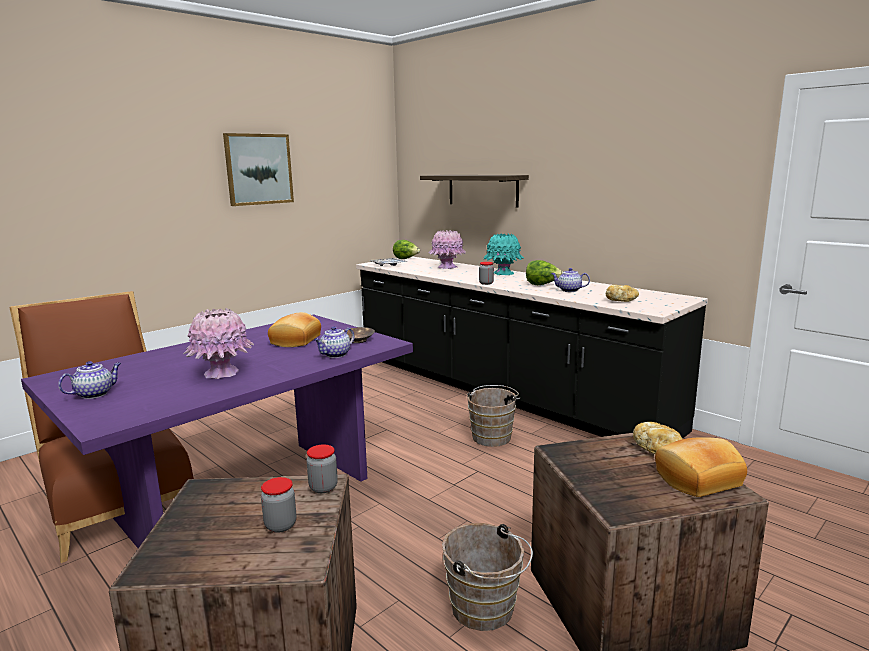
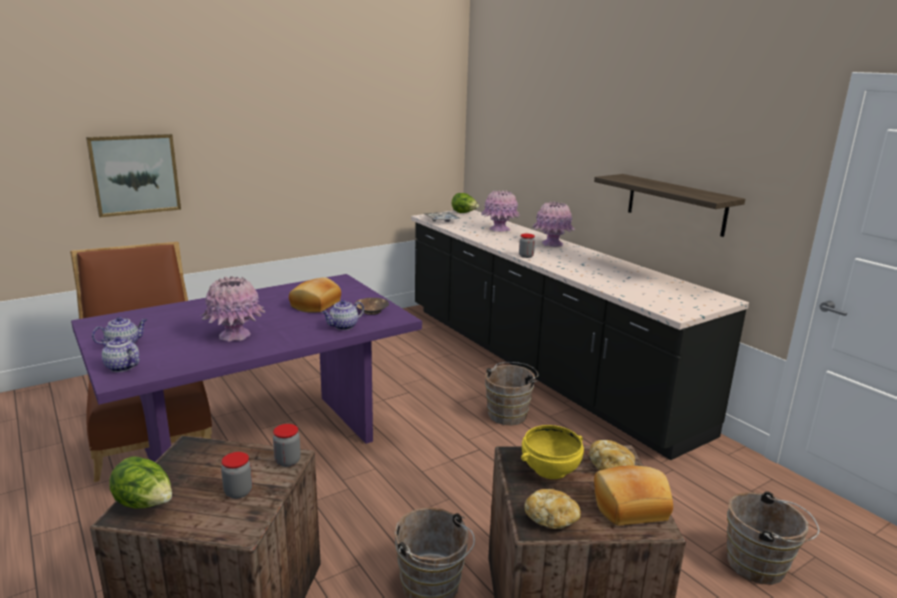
camera: 10 degrees right, 5 degrees up
(258, 169) = (316, 117): picture -> picture (135, 174)
(482, 190) = (543, 151): shelf -> shelf (676, 204)
(503, 273) = (552, 244): turquoise vase -> pink vase
(542, 285) = (582, 264): lettuce -> lettuce (145, 504)
(569, 290) = (605, 275): teapot -> teapot (121, 367)
(600, 457) = (550, 469): none -> yellow bowl
(621, 301) = (651, 295): bread -> bread (551, 519)
(785, 536) = (761, 566): none -> brown bucket

